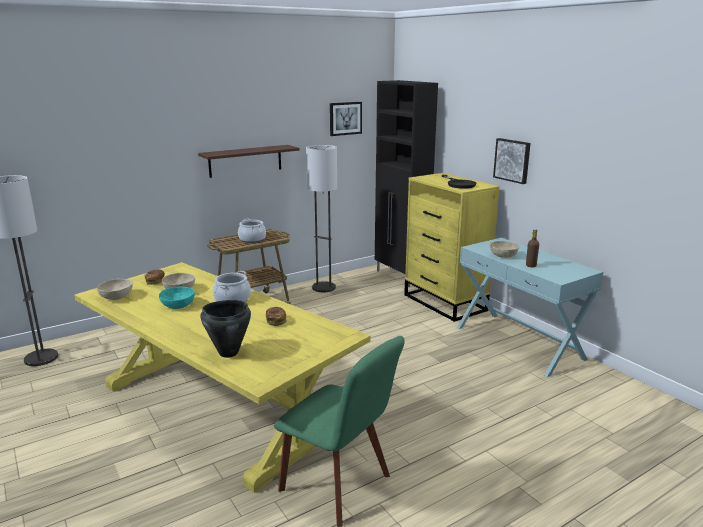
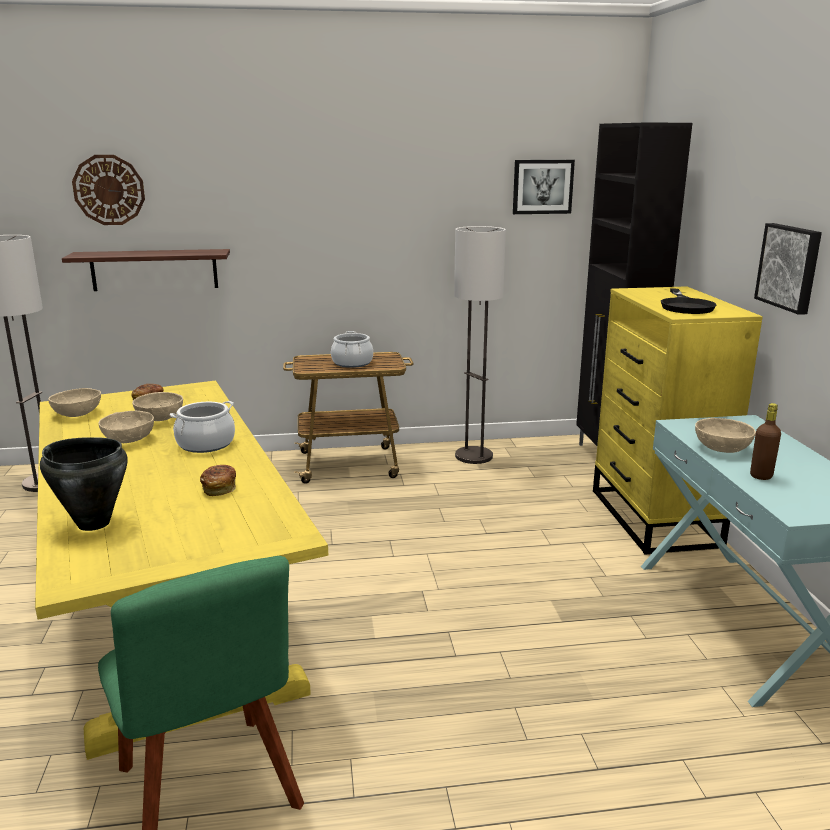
camera: 25 degrees right, 0 degrees up
(71, 137) = (109, 190): none -> wall clock
(178, 305) = (129, 439): turquoise bowl -> beige bowl
(245, 161) = (364, 243): shelf -> shelf (154, 270)

